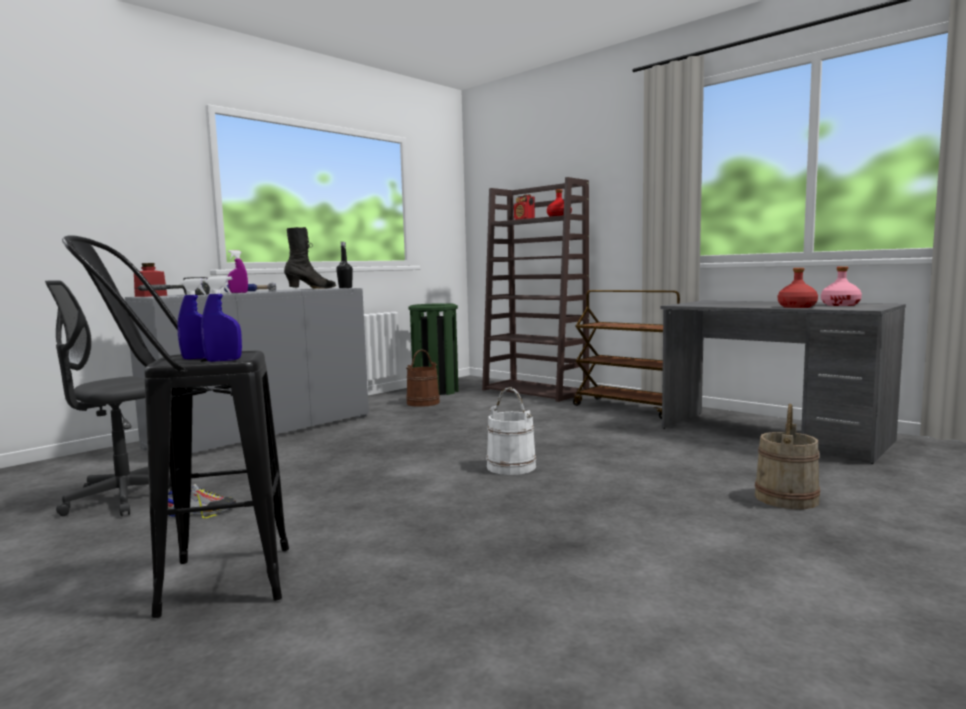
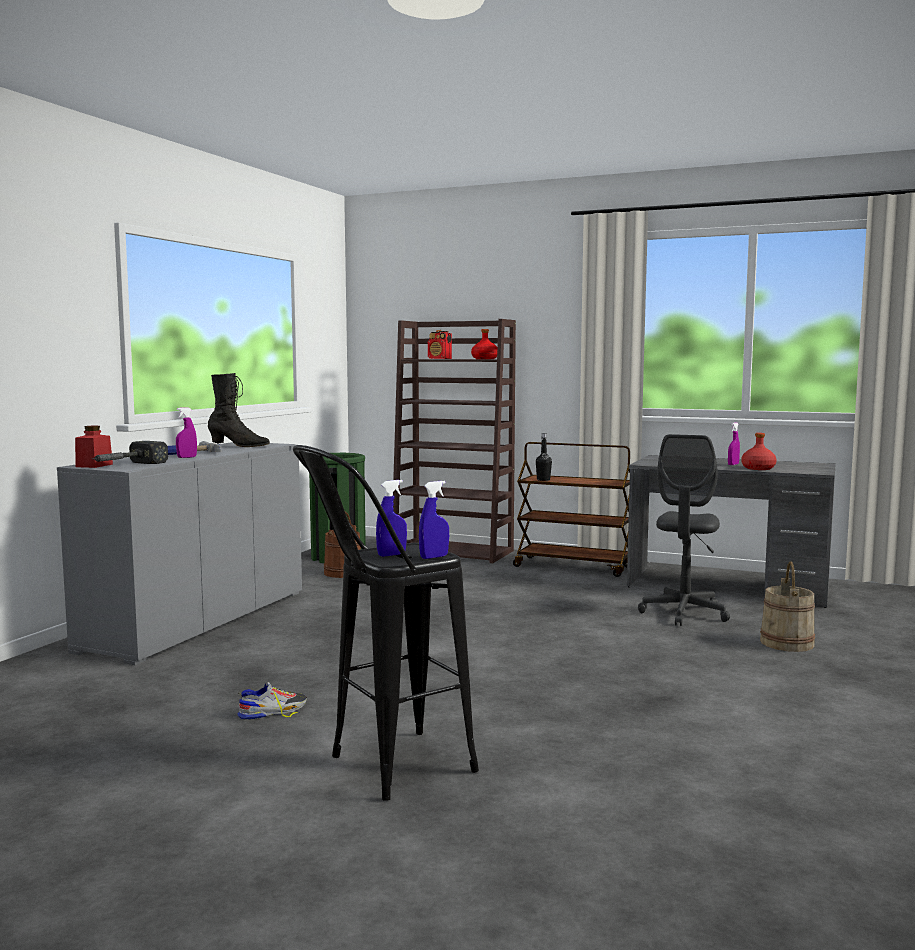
camera: 20 degrees left, 0 degrees up
(122, 499) = (156, 710): grey office chair -> grey office chair (684, 613)
(312, 288) = (238, 446): black boot -> black boot turned 75 degrees clockwise
(345, 288) = (279, 444): black bottle -> black bottle (543, 480)
(511, 466) = (530, 636): white bucket -> none
(775, 305) = (733, 464): none -> purple spray bottle
(840, 305) = (788, 465): pink bottle -> none

